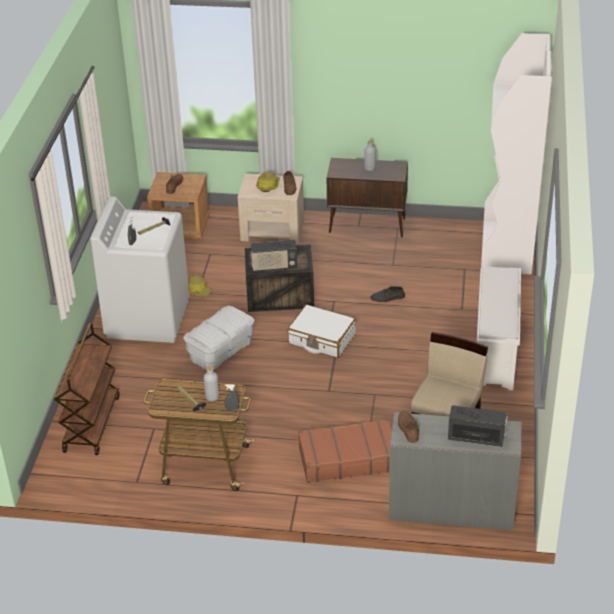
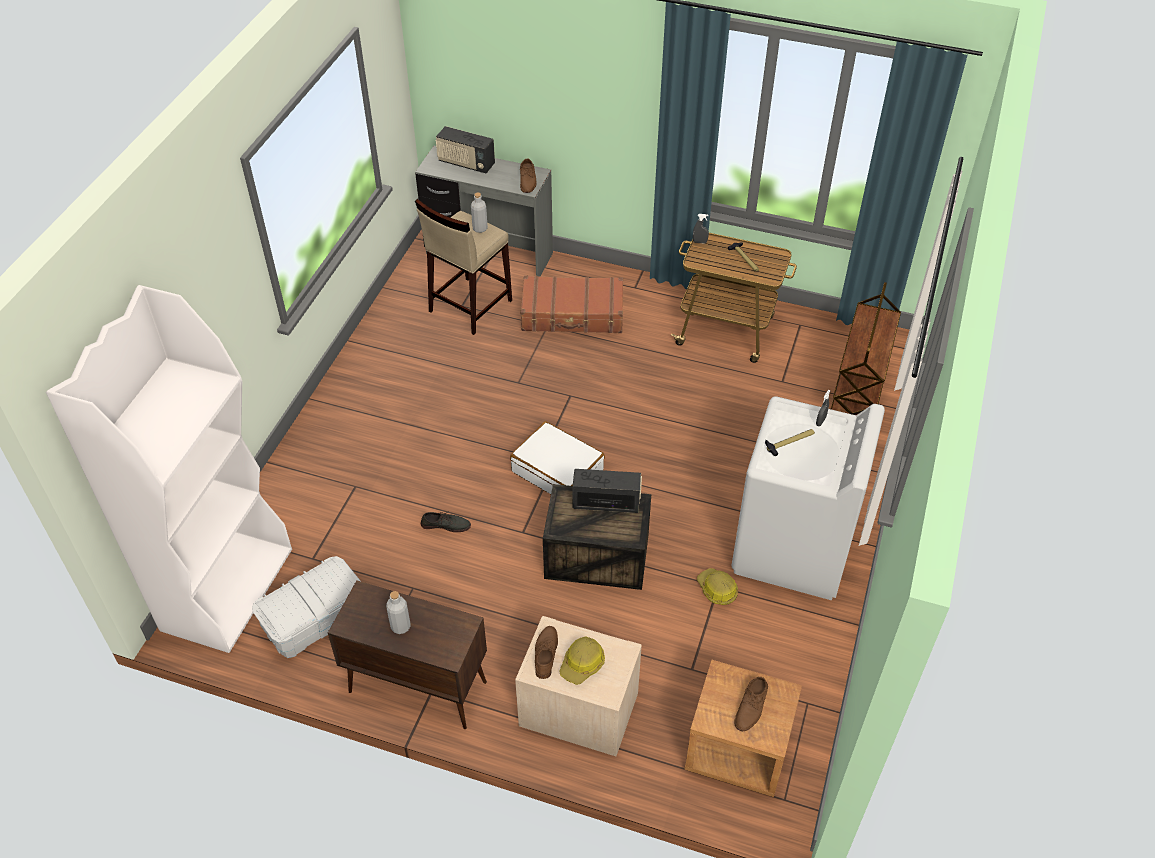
camera: 170 degrees left, 10 degrees up
(212, 397) = (720, 258): grey bottle -> grey bottle (480, 228)
(221, 350) = (693, 476): white storage box -> white storage box (315, 620)
(496, 354) = (350, 411): white shoe rack -> none

